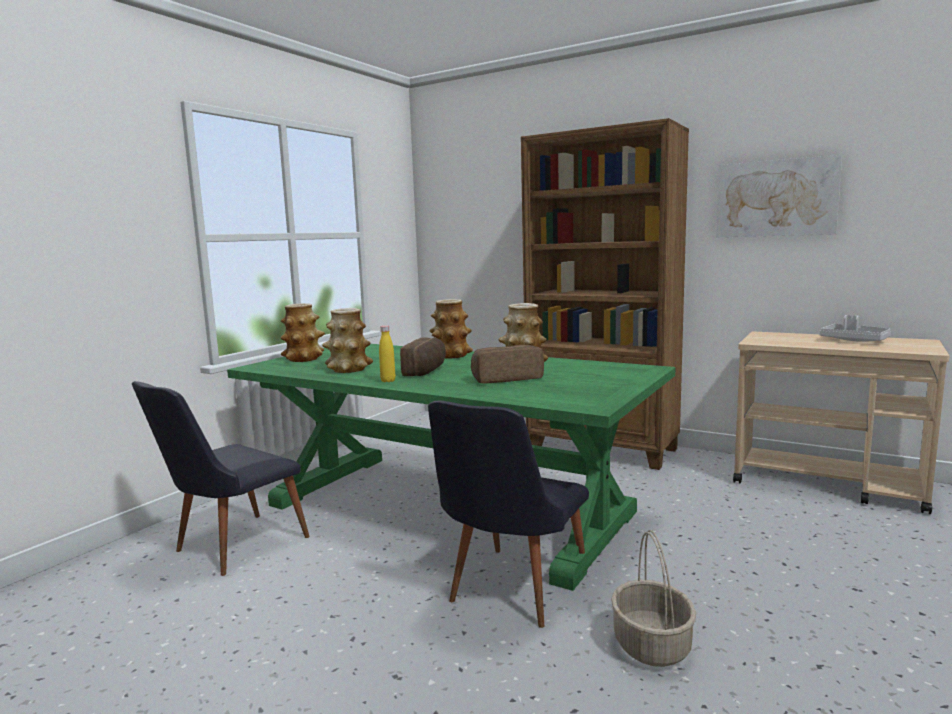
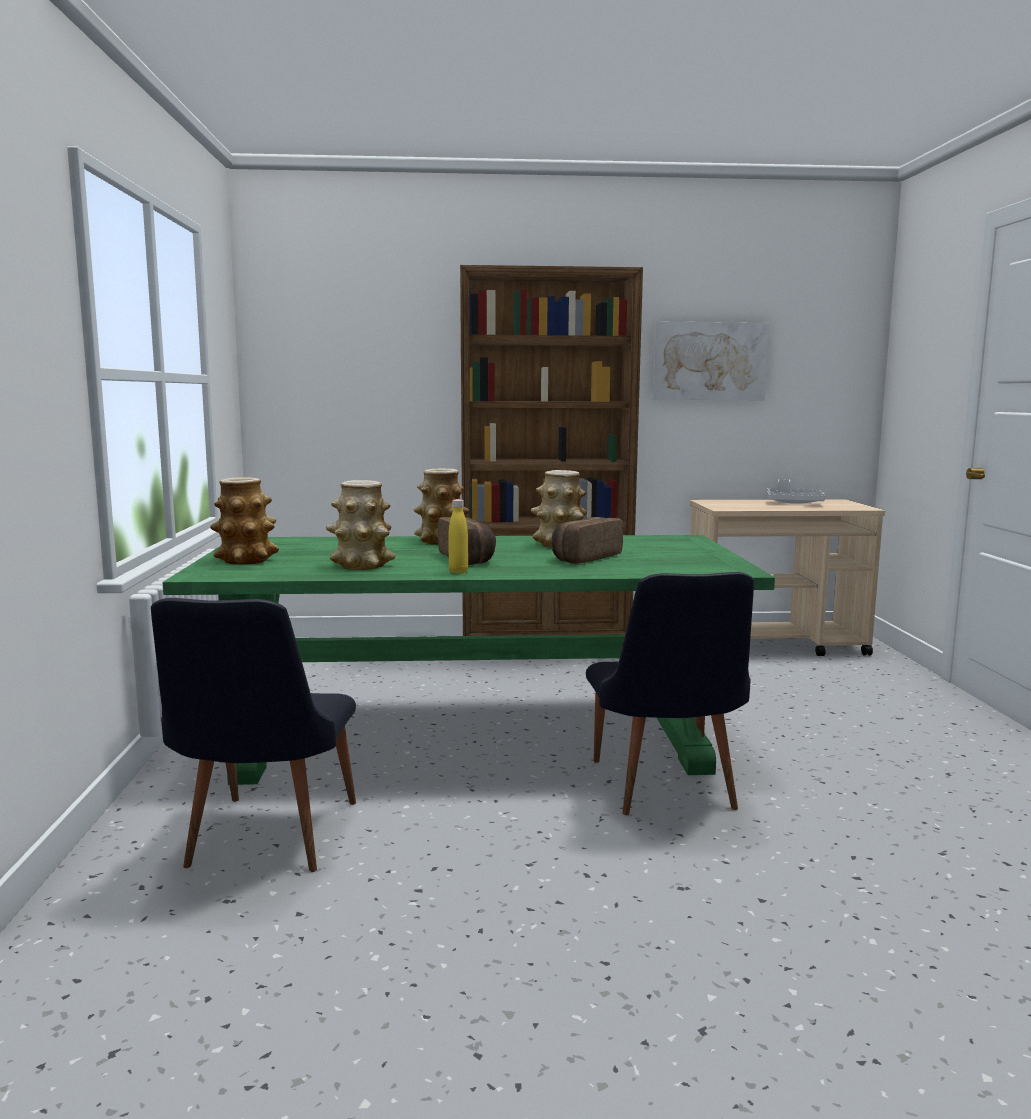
camera: 35 degrees left, 0 degrees up
(652, 645) = (835, 795): basket -> none

